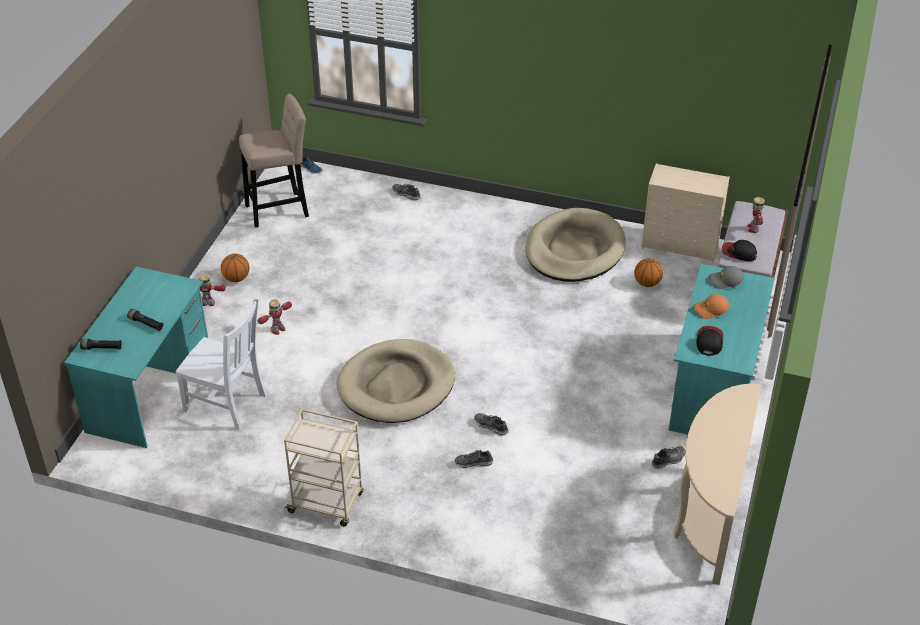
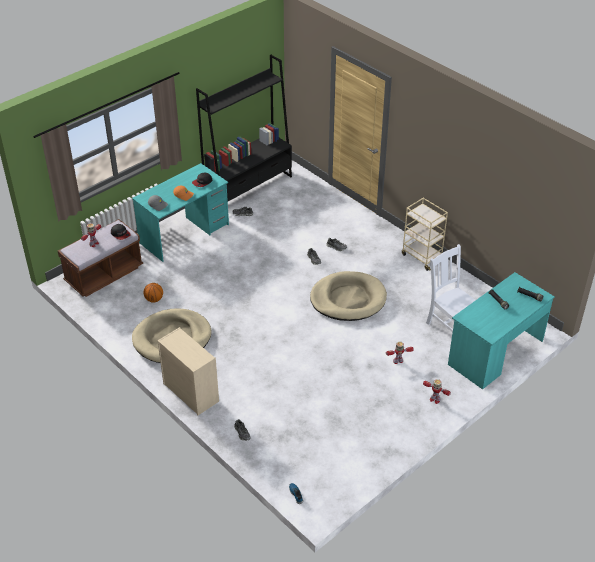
camera: 150 degrees left, 0 degrees up
(236, 278) = (406, 411): basketball -> none
(280, 209) = (343, 461): beige stool -> none
(681, 245) = (106, 314): beige dresser -> beige dresser (190, 392)
(709, 516) = (249, 188): beige console table -> black bookcase

